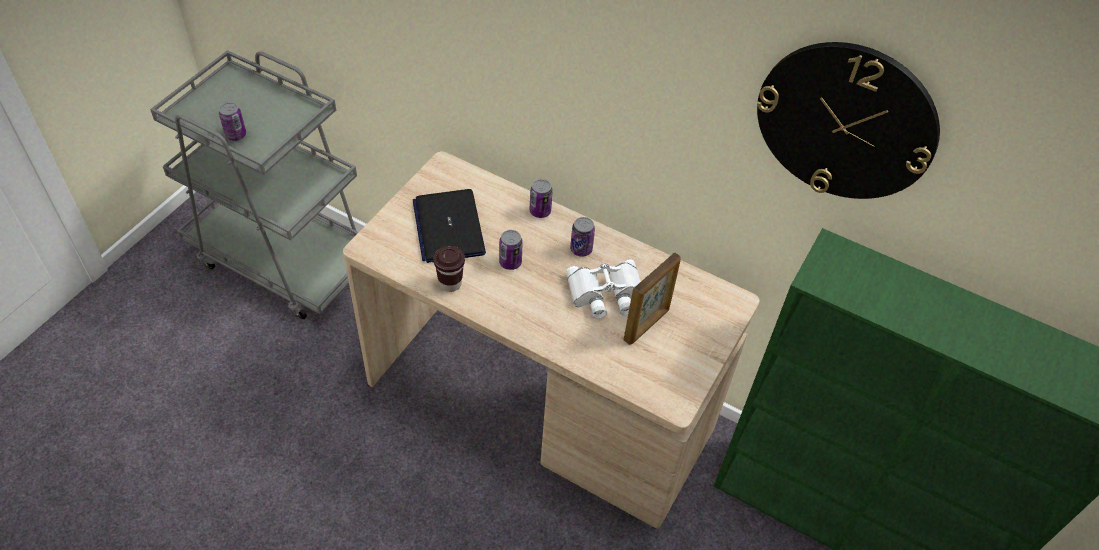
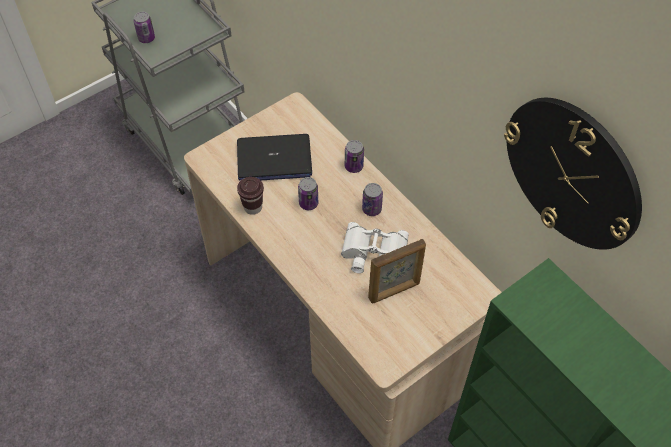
camera: 25 degrees right, 5 degrees up
(448, 227) = (274, 159): laptop -> laptop turned 105 degrees counterclockwise

